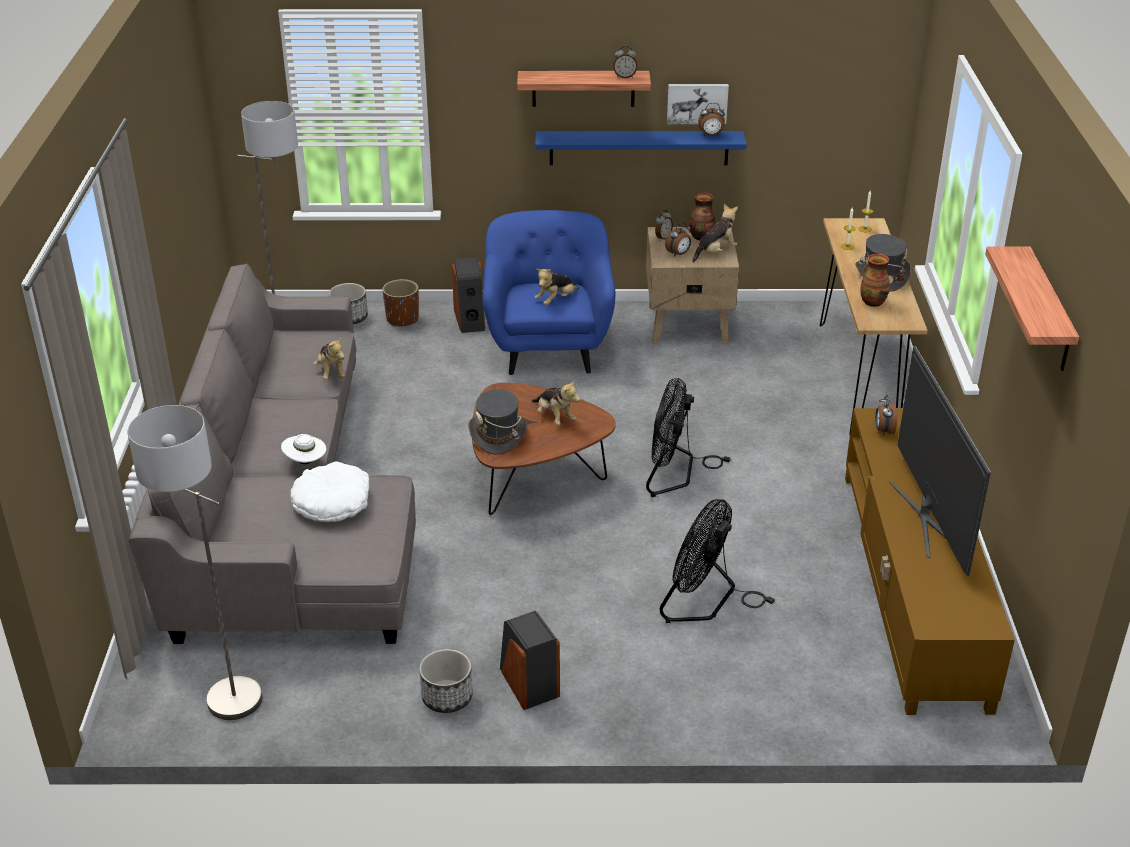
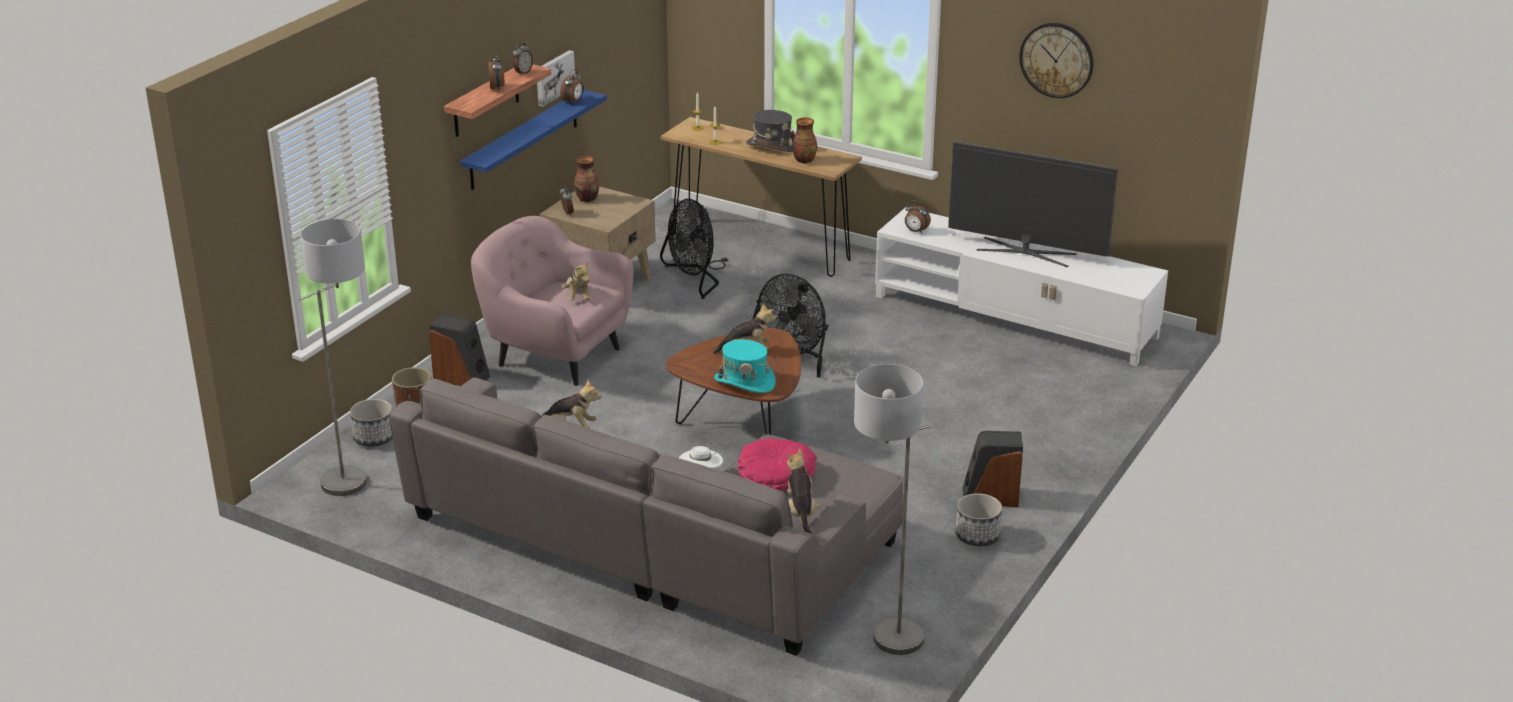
camera: 60 degrees left, 5 degrees down
(331, 503) = (775, 476): white pillow -> pink pillow
(498, 435) = (745, 381): grey hat -> turquoise hat
(548, 346) = (555, 355): blue armchair -> pink armchair
(678, 254) = (602, 215): alarm clock -> alarm clock (497, 88)
(710, 596) = (959, 393): black fan -> black fan (697, 277)
(715, 252) = (619, 201): plush toy -> plush toy (801, 512)
(912, 586) = (1016, 317): brown tv stand -> white tv stand
(1049, 311) = (1056, 60): shelf -> wall clock

